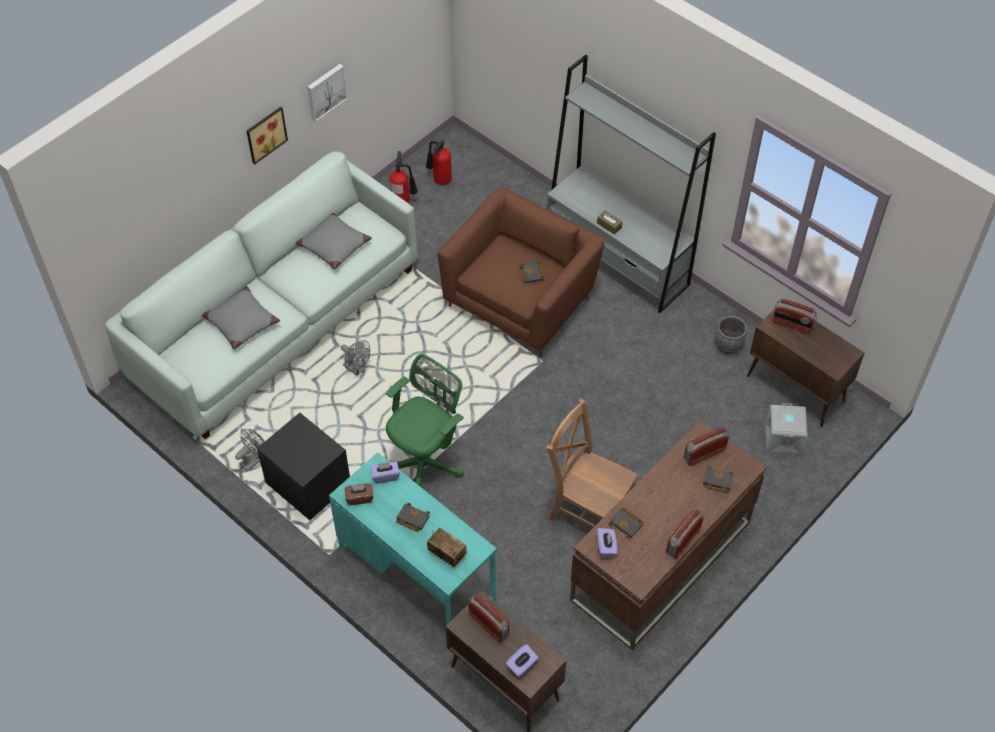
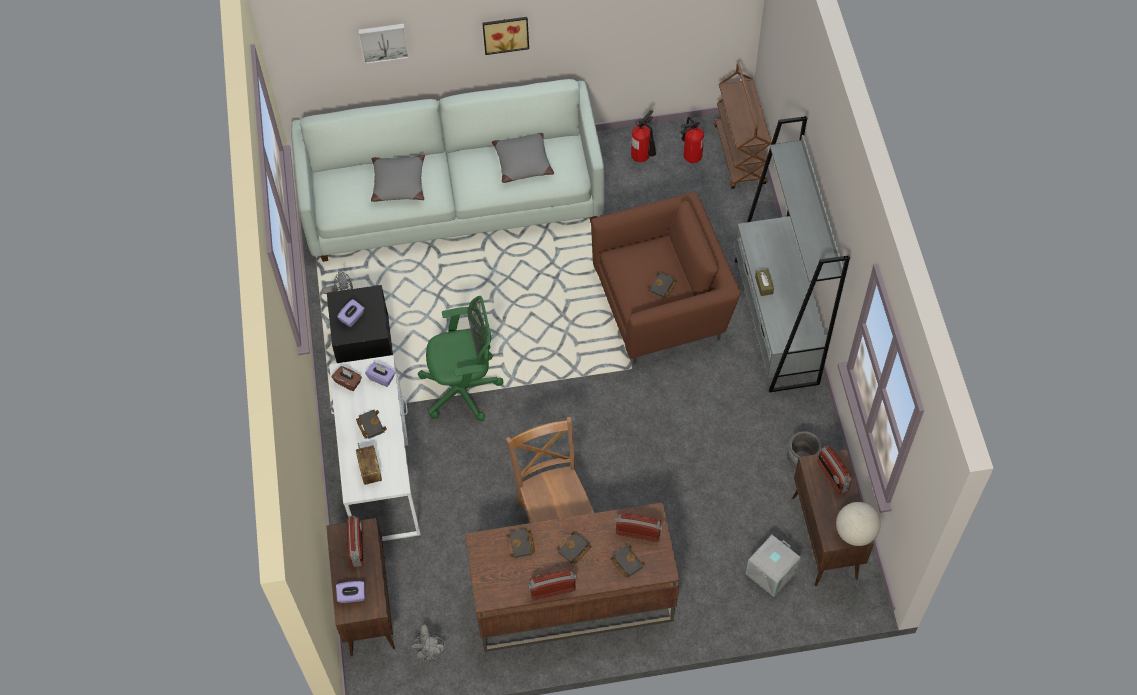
camera: 40 degrees right, 5 degrees up
(325, 91) = (586, 23): picture -> picture (383, 41)
(356, 369) = (480, 278): grey fan -> grey fan (429, 653)
(416, 572) = (381, 472): turquoise desk -> white desk
(477, 158) = (740, 155): none -> brown cart
(606, 547) = (489, 551): purple tissue box -> purple tissue box (352, 318)
(670, 500) = (574, 550): none -> black book
(845, 353) = (855, 532): none -> globe

